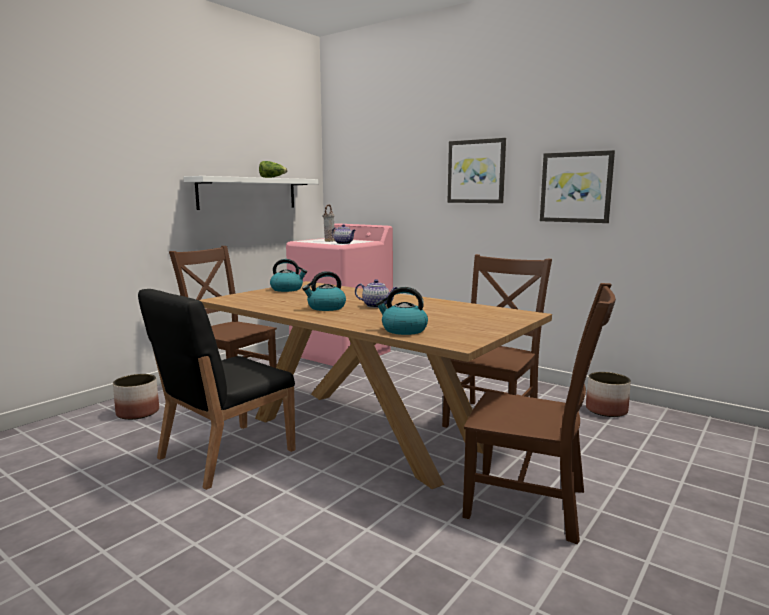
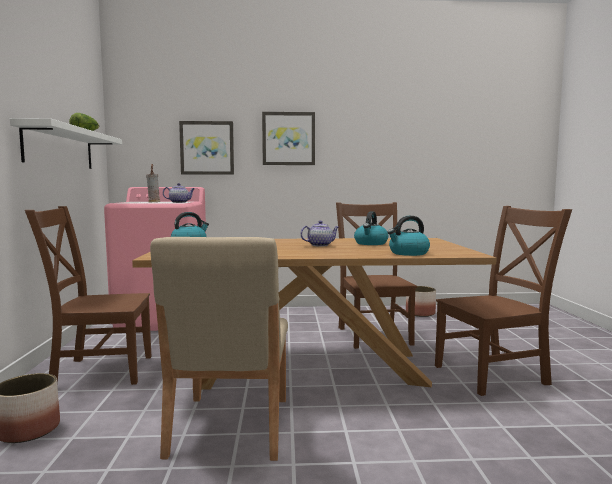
camera: 40 degrees left, 5 degrees down
(225, 454) = (229, 427): black chair -> beige chair
(326, 308) = (289, 250): kettle -> kettle (371, 243)
(576, 187) = (372, 153): picture -> picture (207, 148)

